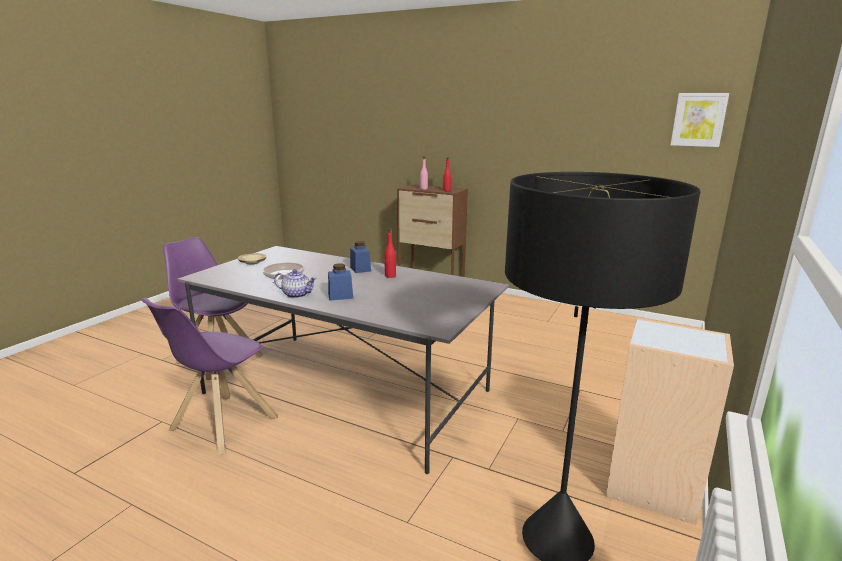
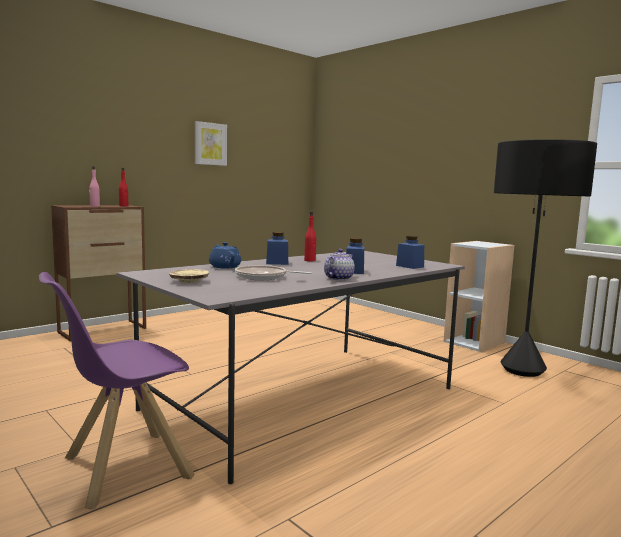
camera: 70 degrees left, 10 degrees down
(221, 424) = (327, 471): purple chair -> none
(322, 260) = (224, 267): none -> blue teapot
(402, 313) = (409, 266): none -> blue jar
(698, 119) = (293, 142): picture -> picture (210, 144)

